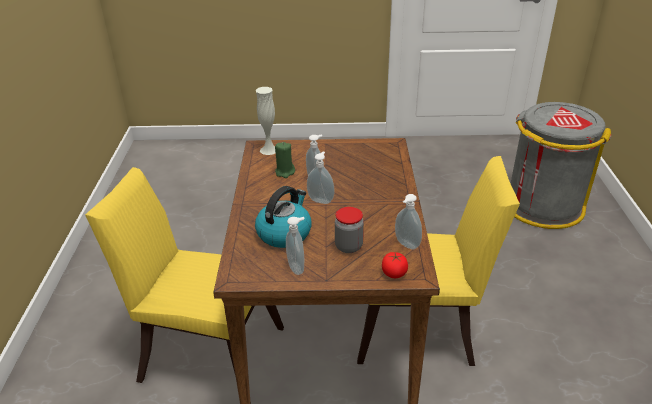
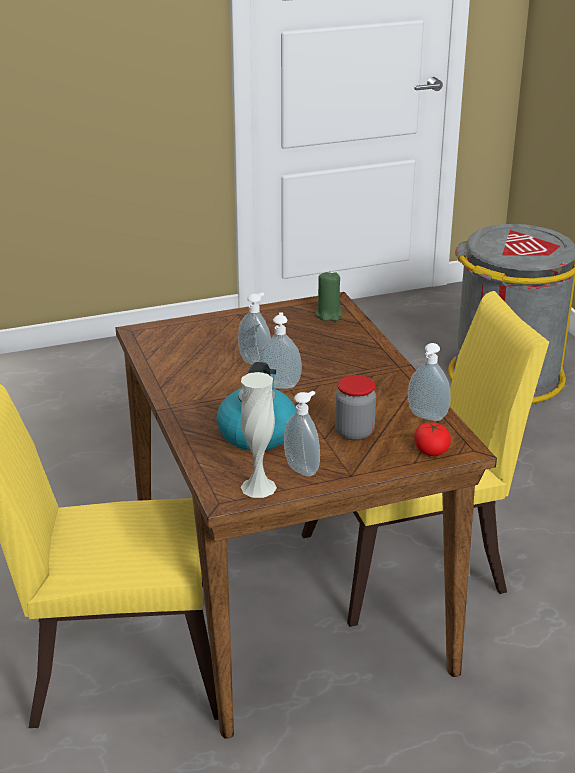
camera: 20 degrees left, 5 degrees down
(269, 150) = (160, 334): white vase -> white vase (258, 487)
(285, 172) = (204, 359): green candle -> green candle (329, 315)

